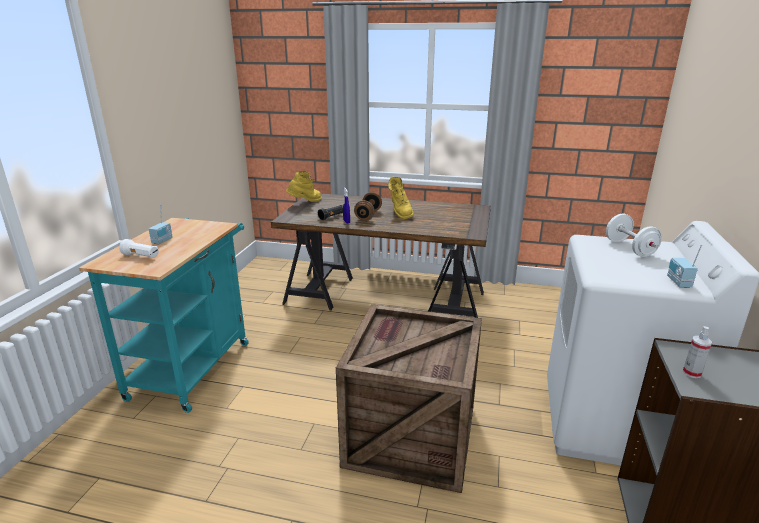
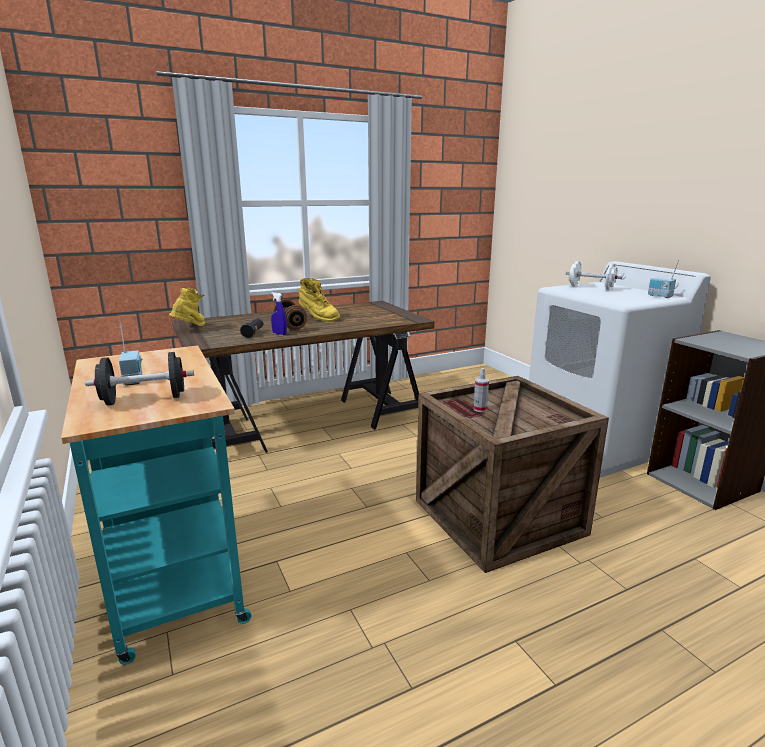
camera: 40 degrees left, 5 degrees down
(141, 256) = (144, 400): white flashlight -> black dumbbell
(692, 373) = (726, 347): spray bottle -> spray bottle (480, 409)

